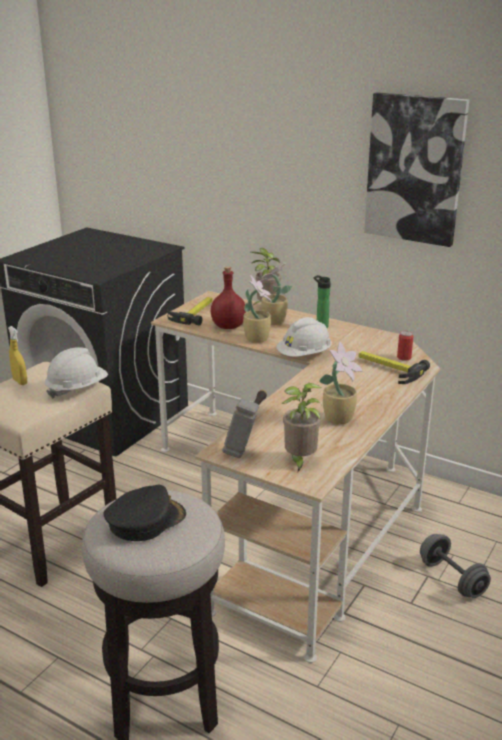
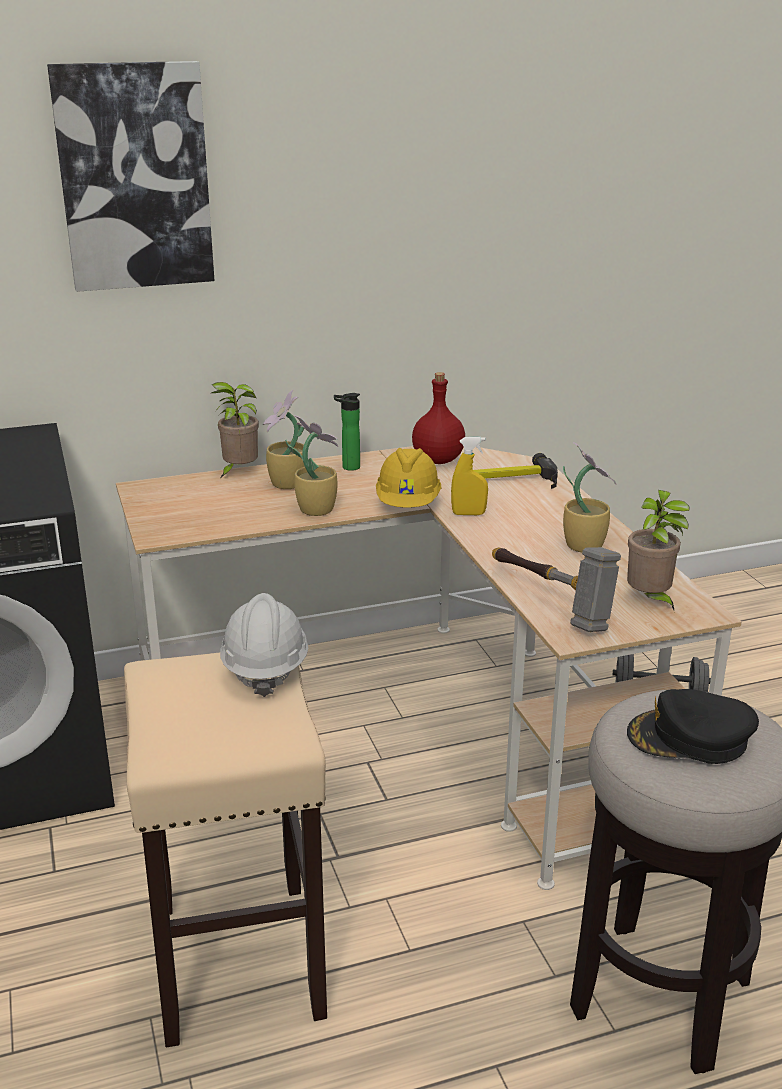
camera: 50 degrees left, 0 degrees up
(20, 382) = (163, 705): yellow spray bottle -> yellow spray bottle (468, 514)
(145, 520) = (690, 738): black cap -> black cap turned 90 degrees counterclockwise
(194, 313) = (168, 515): hammer -> none
(228, 326) = (249, 511): red bottle -> red bottle (437, 460)
(304, 356) = (408, 504): white hard hat -> yellow hard hat
(404, 357) = (497, 463): can -> none
(415, 169) = (436, 213): picture -> picture (134, 177)

